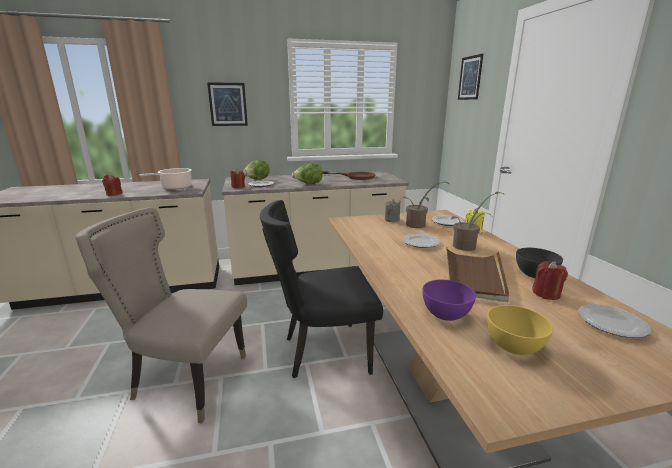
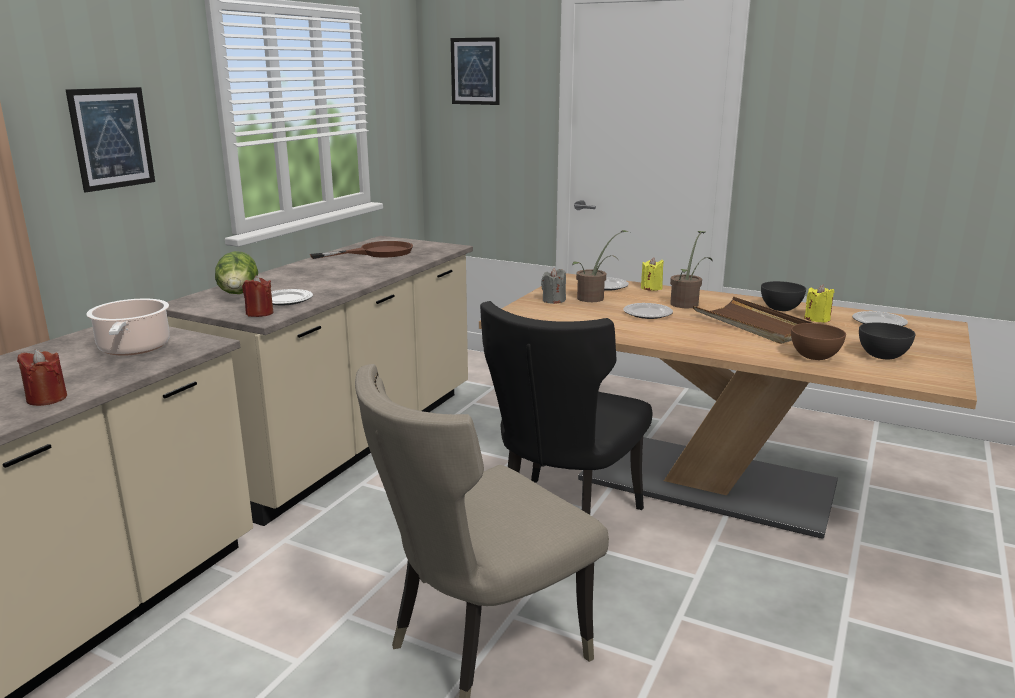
camera: 50 degrees left, 0 degrees up
(308, 184) = (354, 279): lettuce -> none
(445, 314) = (814, 357): purple bowl -> brown bowl
(513, 346) = (882, 356): yellow bowl -> grey bowl
(546, 294) = (817, 319): red candle -> yellow candle

